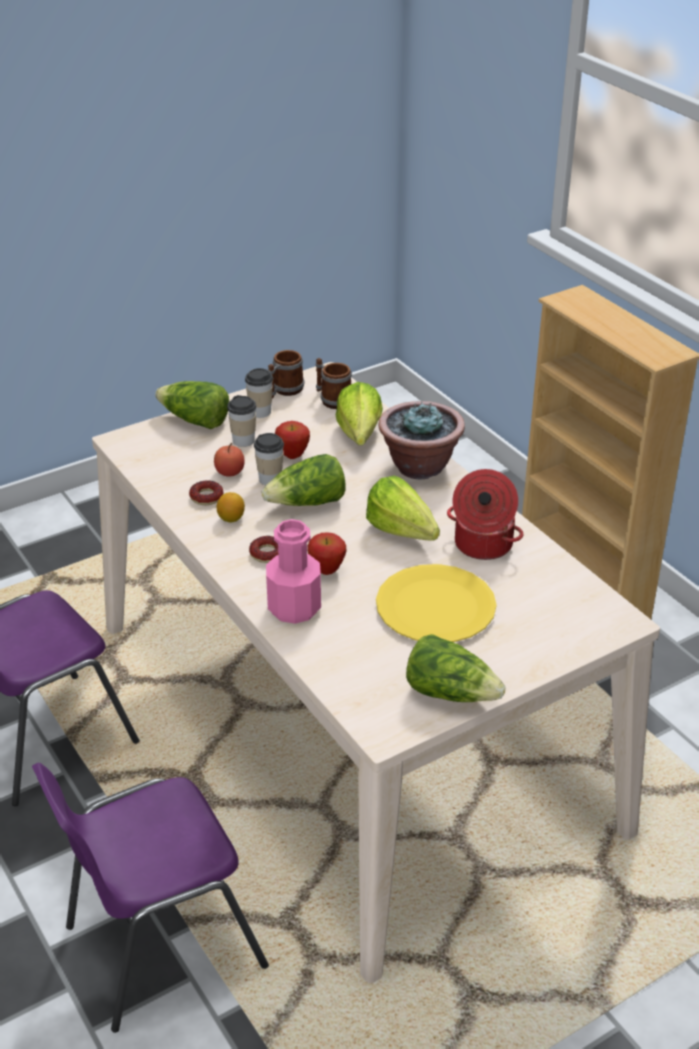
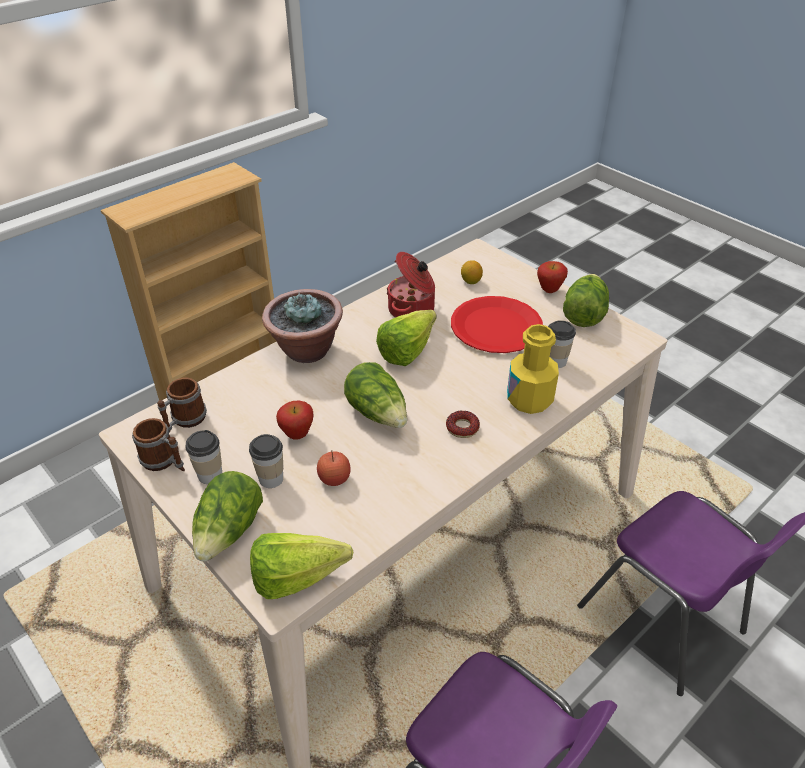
camera: 100 degrees left, 5 degrees up
(206, 497) = (383, 489): donut -> none
(231, 518) = (415, 462): lemon -> lemon (471, 281)
(270, 479) = (342, 445): cup -> cup (556, 361)
(294, 608) = (529, 399): pink bottle -> yellow bottle
(327, 571) = (474, 387): apple -> apple (549, 290)
(358, 438) = (262, 393): lettuce -> lettuce (305, 579)
(435, 607) = (496, 327): yellow plate -> red plate

